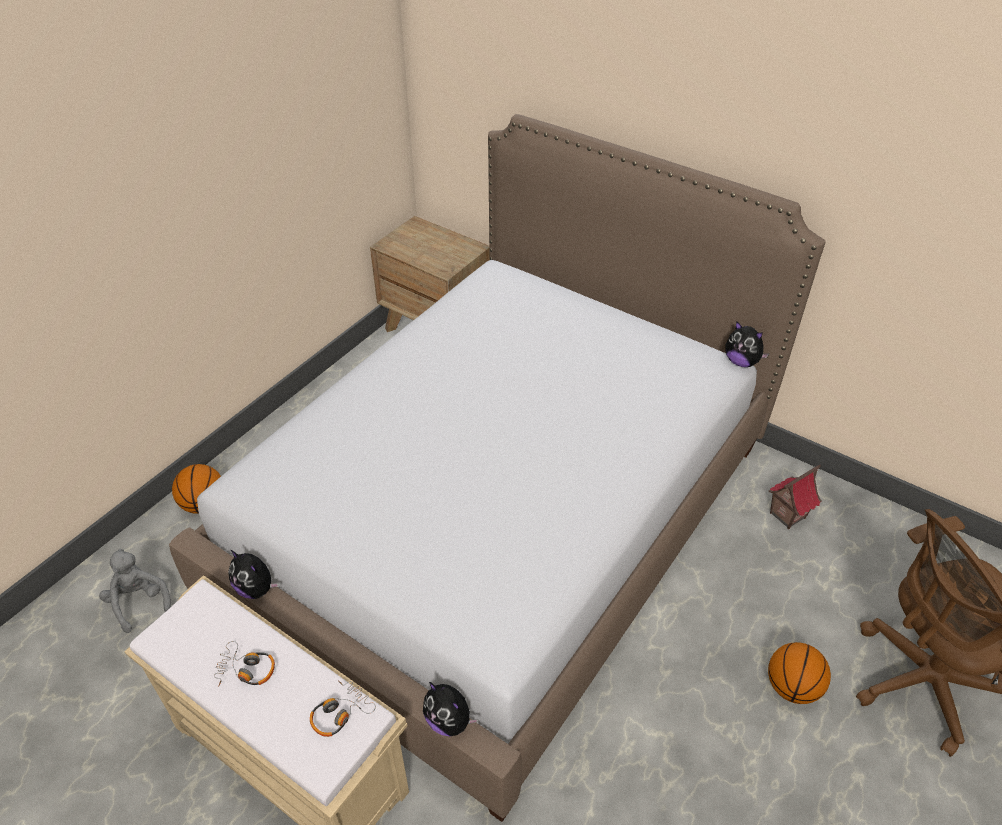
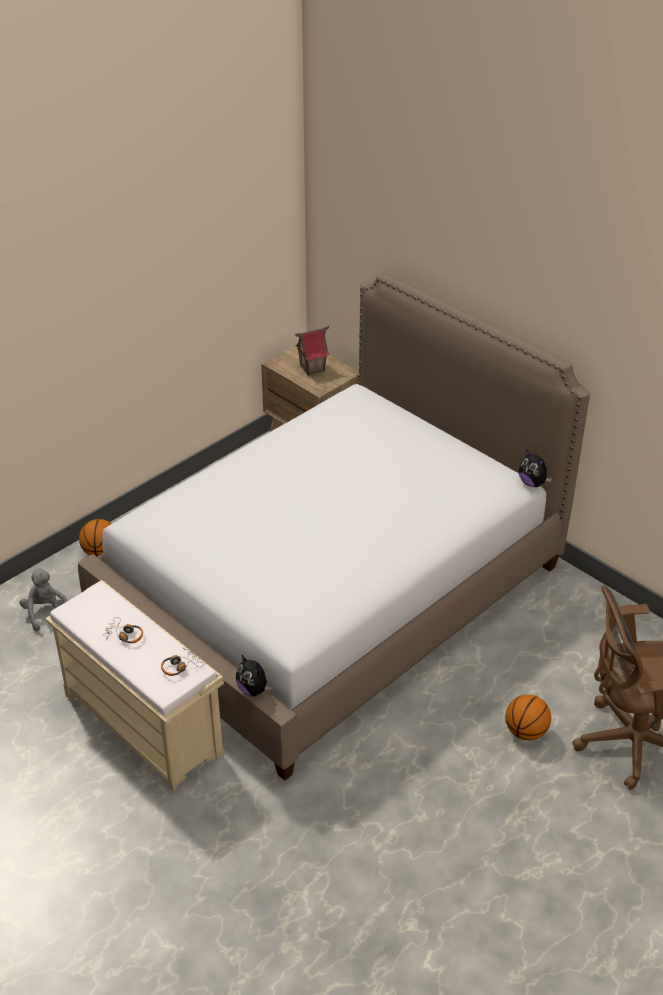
camera: 10 degrees right, 5 degrees down
(257, 588) = (136, 597): plush toy -> none
(787, 515) = (568, 617): toy house -> toy house (312, 368)

